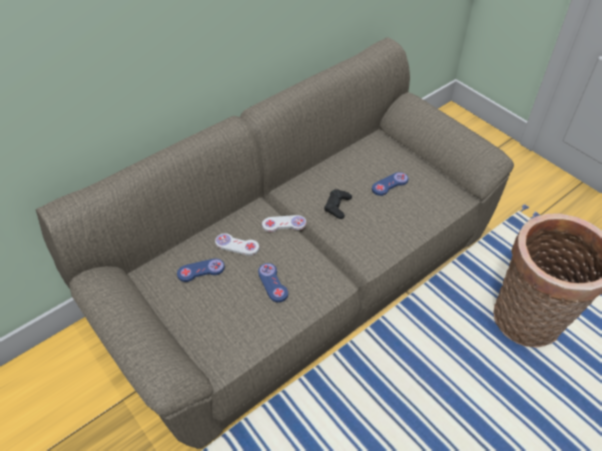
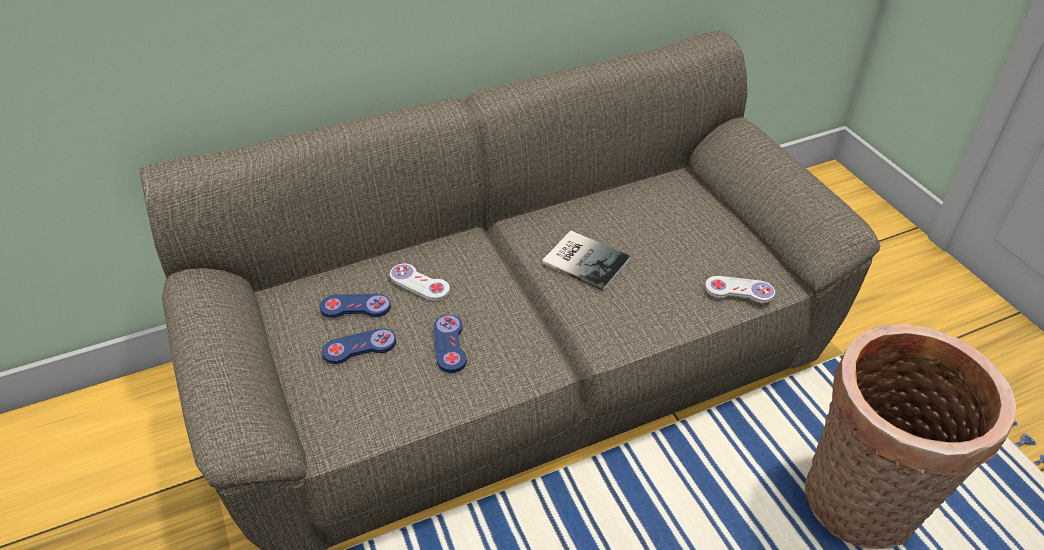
camera: 15 degrees right, 5 degrees down
(284, 224) = (497, 269): white game controller -> white game controller (739, 291)
(337, 206) = (585, 259): black game controller -> book
(389, 184) = (676, 244): blue game controller -> blue game controller (359, 347)

